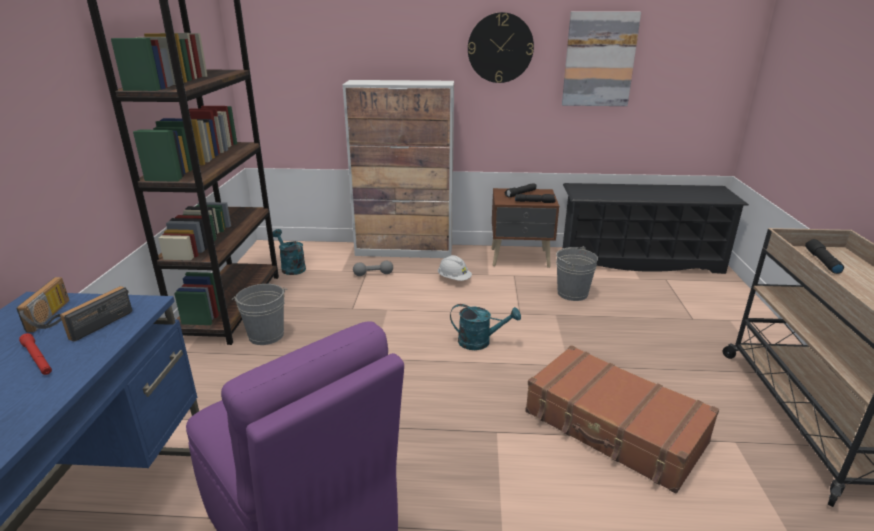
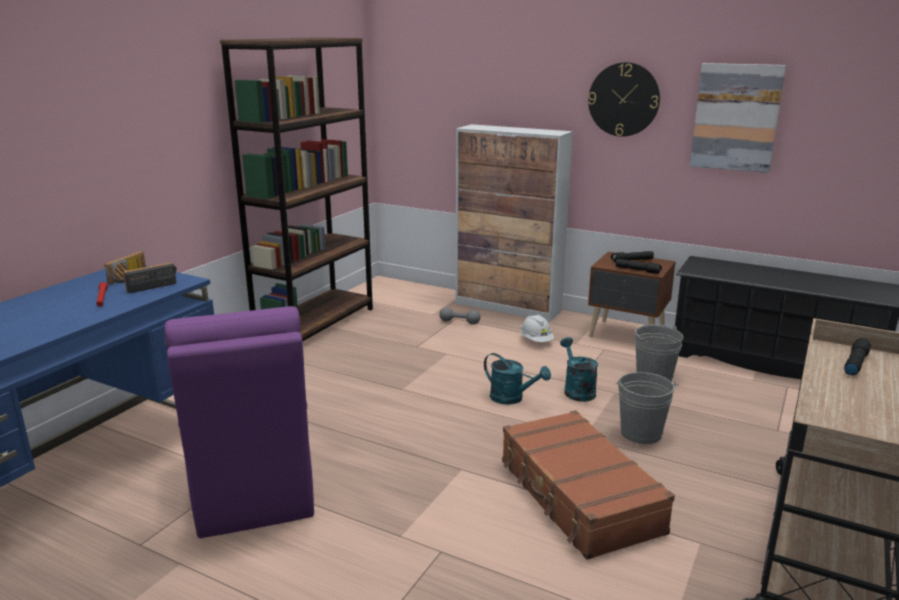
camera: 25 degrees right, 5 degrees down
(266, 335) = (327, 352): grey bucket -> grey bucket (640, 433)
(291, 267) = (389, 303): turquoise watering can -> turquoise watering can (577, 390)

